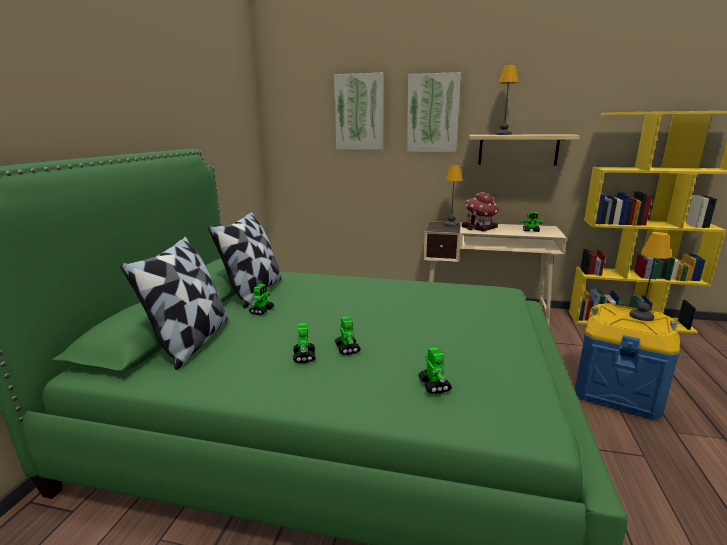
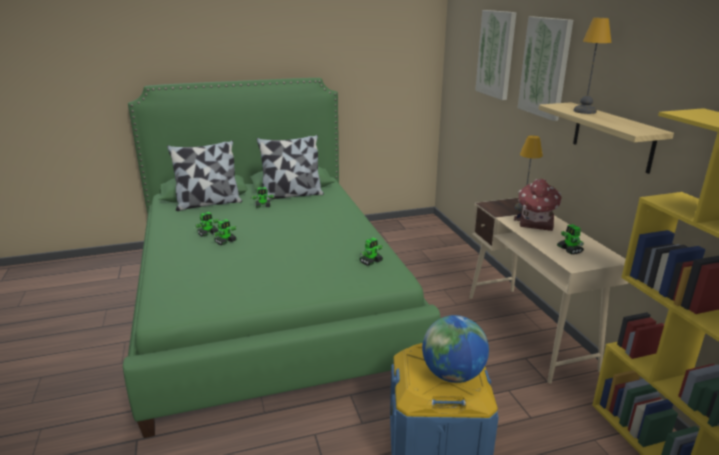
camera: 60 degrees right, 5 degrees up
(434, 385) = (191, 274): toy robot -> toy robot (371, 261)
(641, 316) = (452, 375): table lamp -> globe

